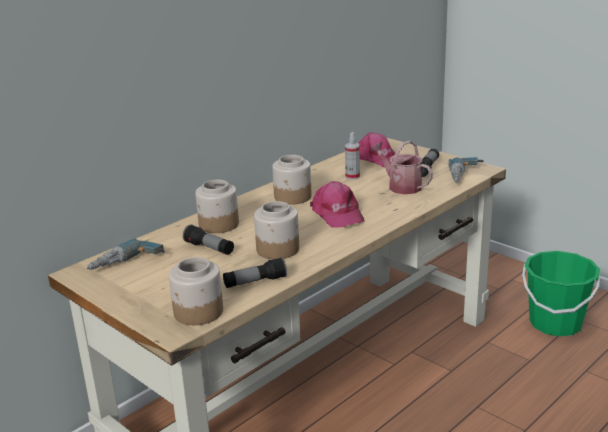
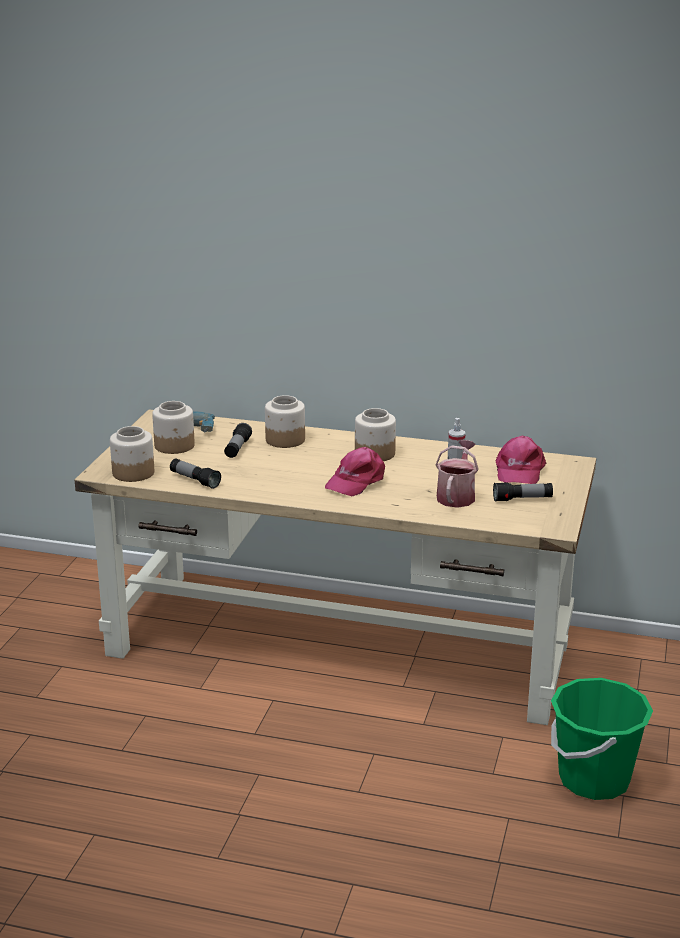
camera: 60 degrees right, 0 degrees up
(278, 249) = (260, 474): jar -> jar (175, 446)
(466, 176) = (523, 523): power drill -> none

